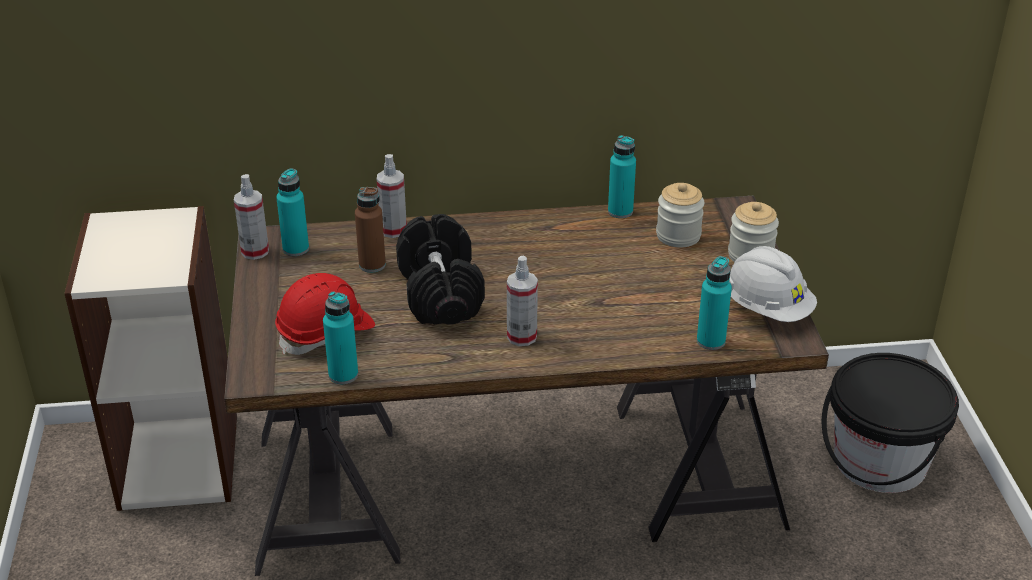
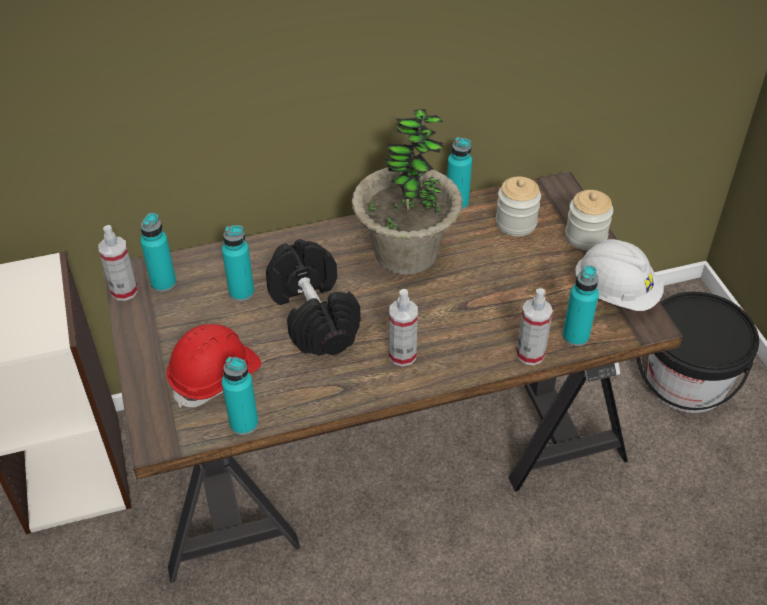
camera: 10 degrees left, 10 degrees up
(372, 265) = (241, 292): brown bottle -> turquoise bottle
(393, 230) = (252, 250): spray bottle -> spray bottle (530, 354)
(552, 250) = (406, 253): none -> potted plant

